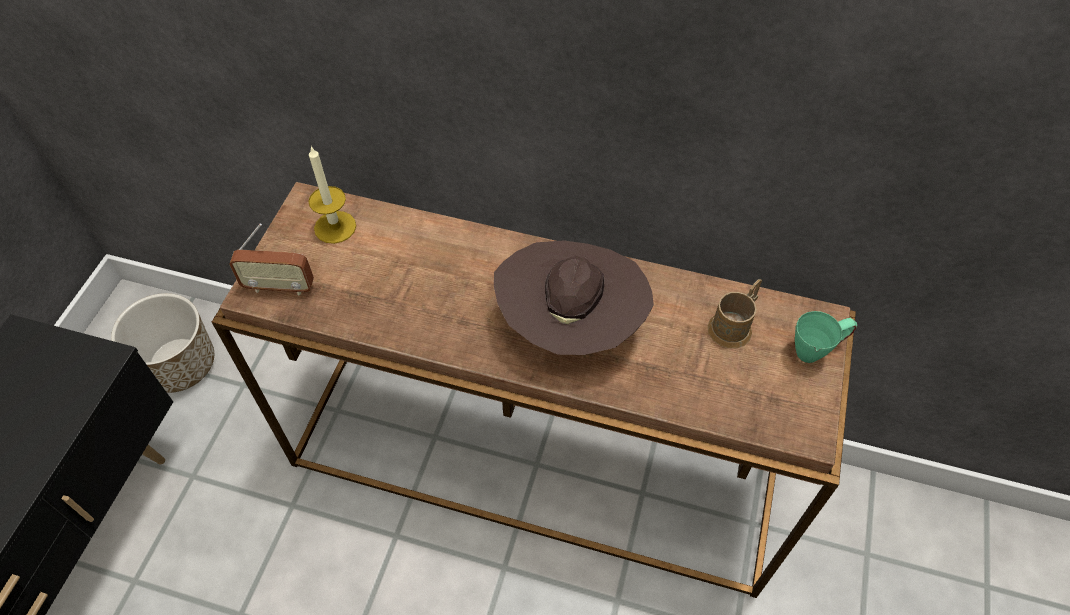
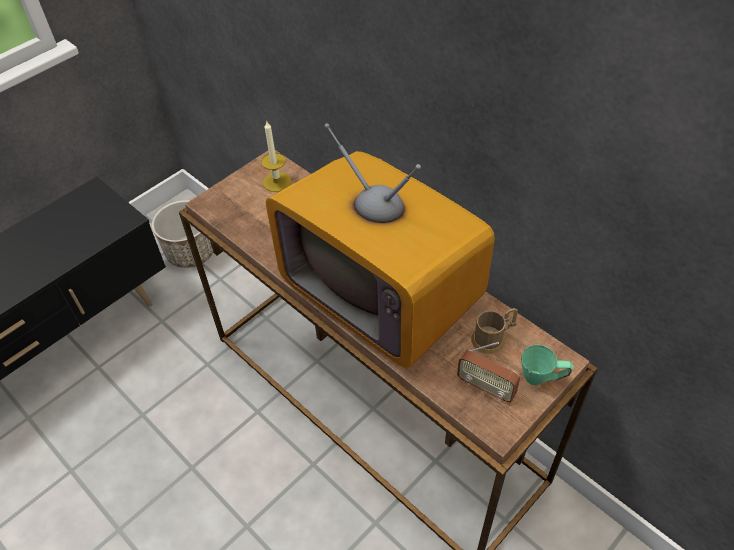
camera: 30 degrees right, 5 degrees down
(279, 287) = (223, 205): radio -> radio (485, 387)
(571, 325) = (382, 294): brown hat -> television

